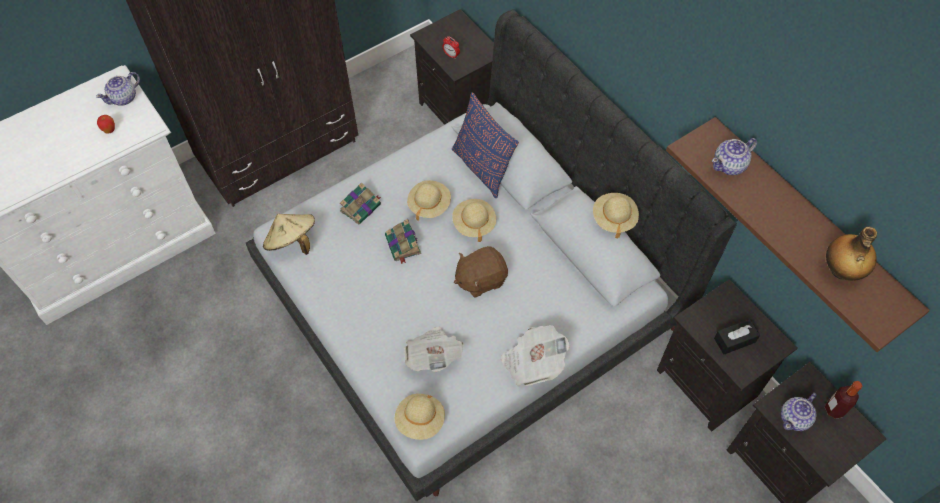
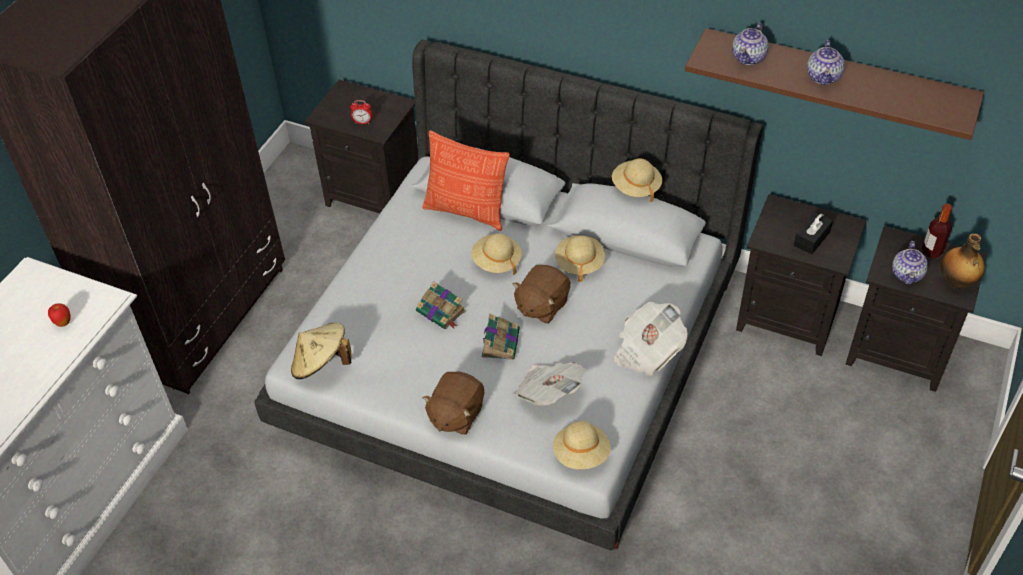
camera: 30 degrees left, 10 degrees down
(124, 98) = (55, 286): teapot -> teapot (823, 77)
(355, 335) = (455, 415): none -> brown plush toy
(361, 207) = (370, 299): book -> book (500, 342)
(429, 205) = (439, 265): beige hat -> beige hat (579, 263)
(482, 168) = (467, 211): blue pillow -> orange pillow
(841, 271) = (898, 94): bottle -> bottle (956, 282)

